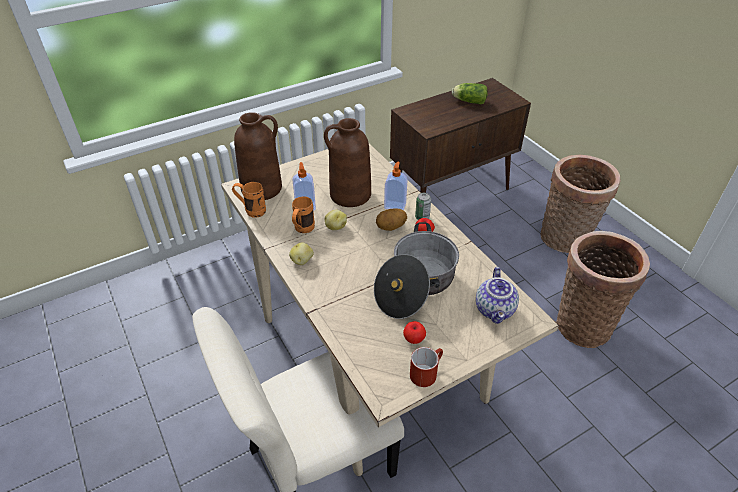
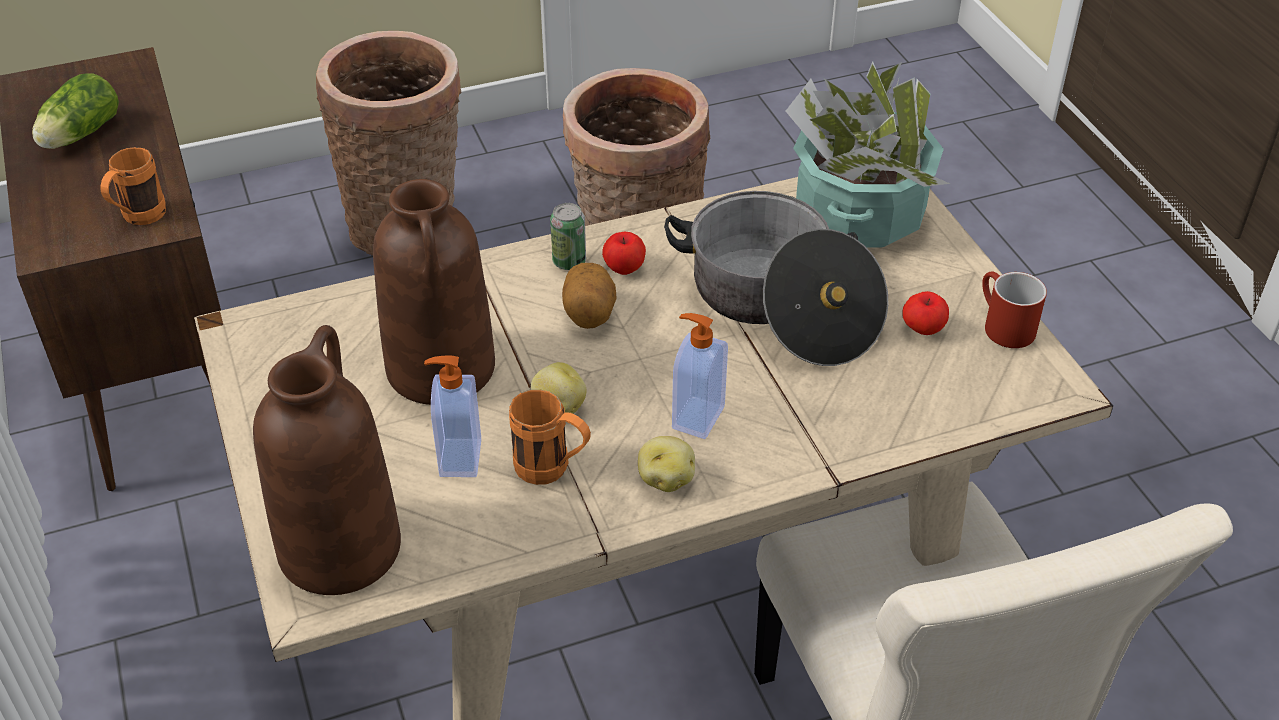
camera: 80 degrees left, 0 degrees up
(251, 210) = (435, 574): orange mug -> orange mug (138, 219)
(395, 205) = (512, 297): soap dispenser -> soap dispenser (696, 417)
(495, 310) = (859, 214): teapot -> potted plant

